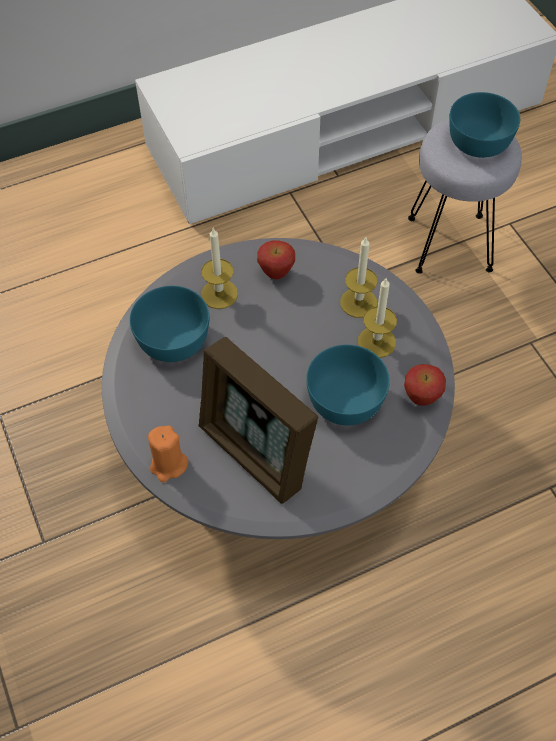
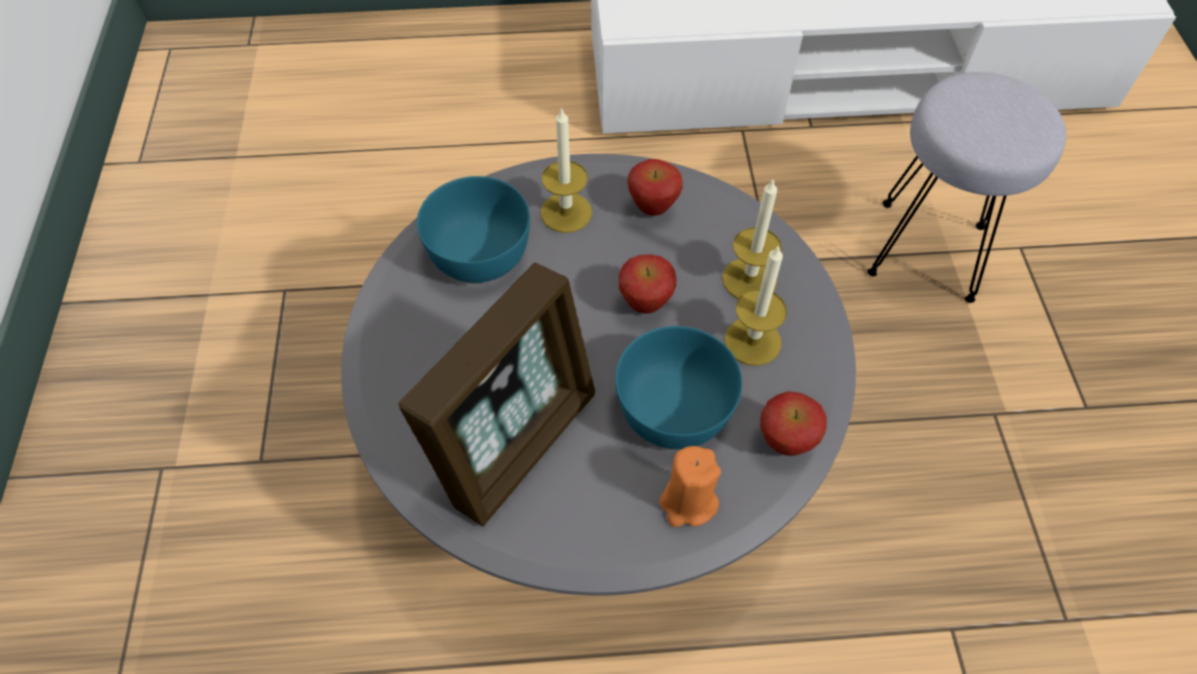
camera: 20 degrees right, 0 degrees up
(168, 465) = (393, 417): orange candle -> orange candle (688, 502)
(256, 453) = (517, 441): picture frame -> picture frame turned 120 degrees counterclockwise
(299, 340) = (645, 304): none -> apple
(478, 141) = (1006, 110): turquoise bowl -> none

